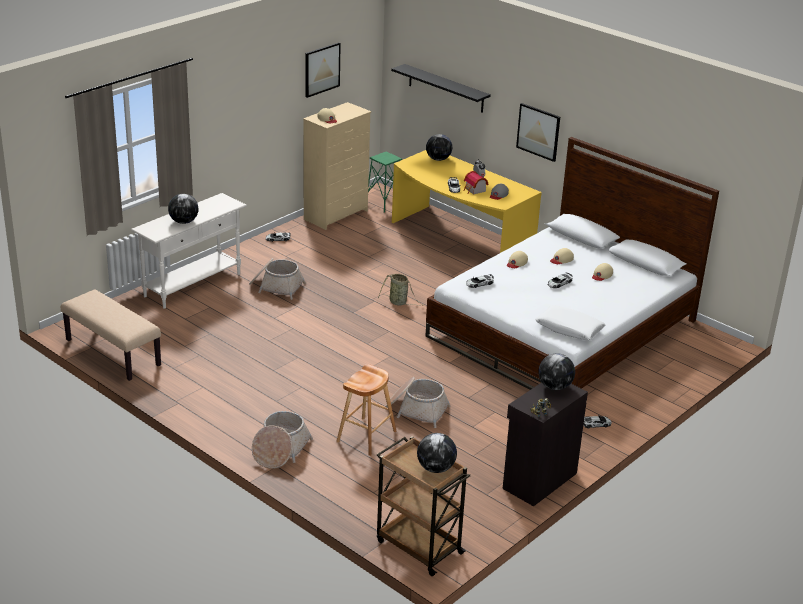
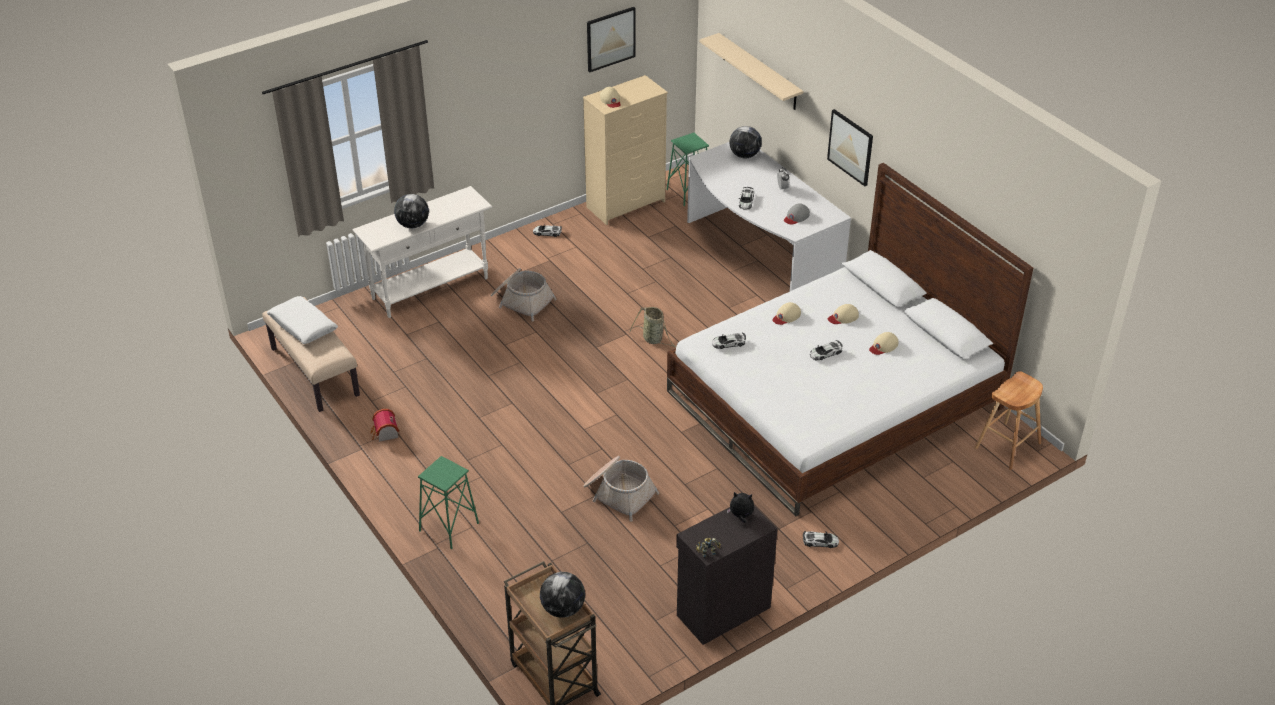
camera: 15 degrees right, 10 degrees up
(280, 450) = (449, 527): basket -> green stool
(366, 436) = (549, 522): brown stool -> brown stool (1007, 445)
(446, 88) = (759, 72): black shelf -> beige shelf
(459, 238) = (759, 254): yellow desk -> white desk
(474, 190) = (769, 207): toy house -> toy house (385, 434)
(554, 387) = (741, 516): globe -> plush toy
(569, 329) = (810, 422): white pillow -> white pillow (303, 326)

